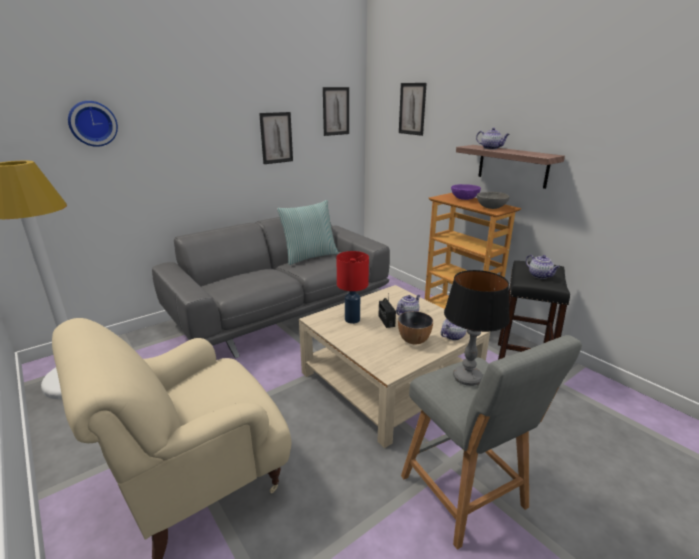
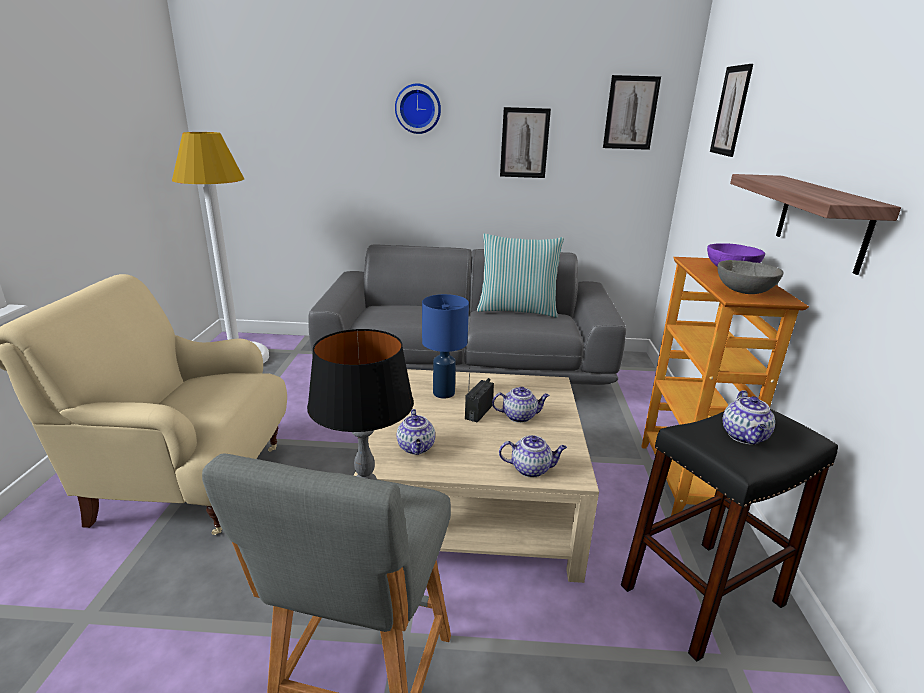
camera: 40 degrees right, 0 degrees up
(92, 123) = (308, 105): wall clock -> wall clock (418, 109)
(351, 319) = (443, 393): red table lamp -> blue table lamp
(414, 340) = (470, 448): bowl -> none
(491, 148) = (785, 182): teapot -> teapot (416, 448)

